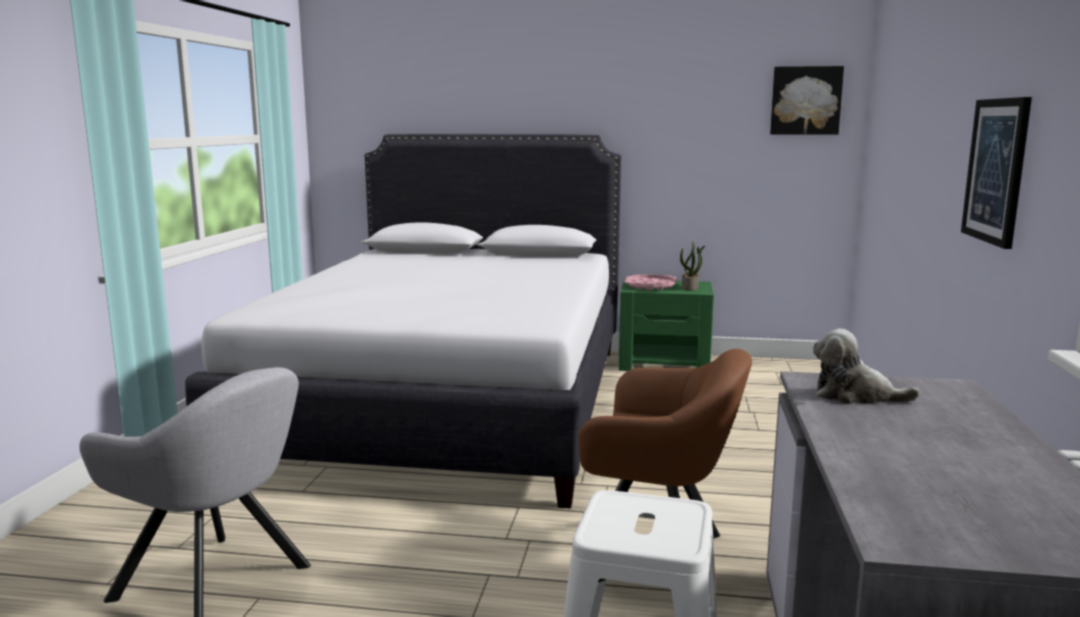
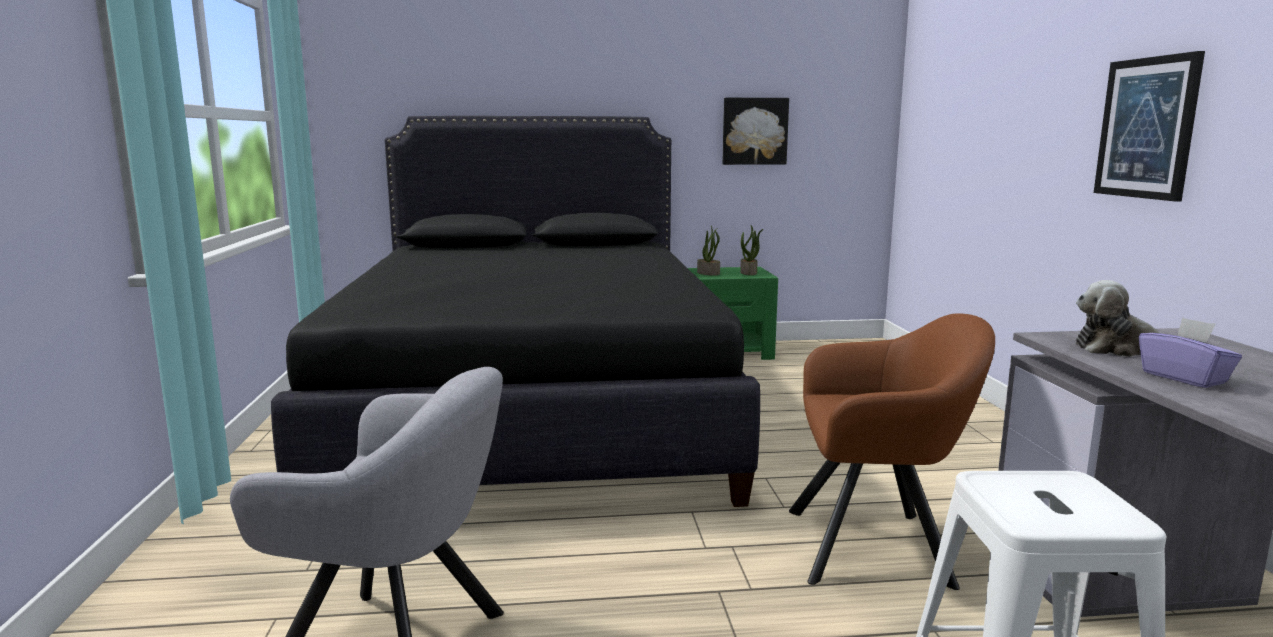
camera: 15 degrees left, 0 degrees up
(449, 403) = (532, 409): white bed -> black bed
(650, 286) = (709, 273): pink tray -> potted plant
(805, 100) = (847, 83): picture -> picture (754, 131)
(864, 429) = (1184, 378): none -> purple tissue box

